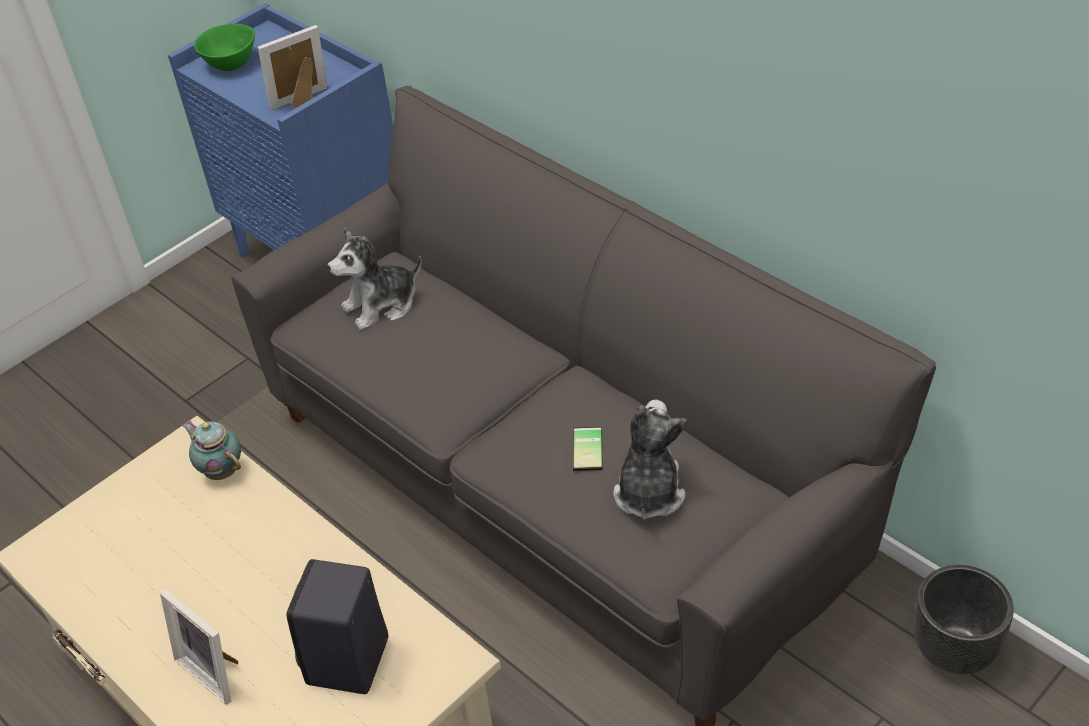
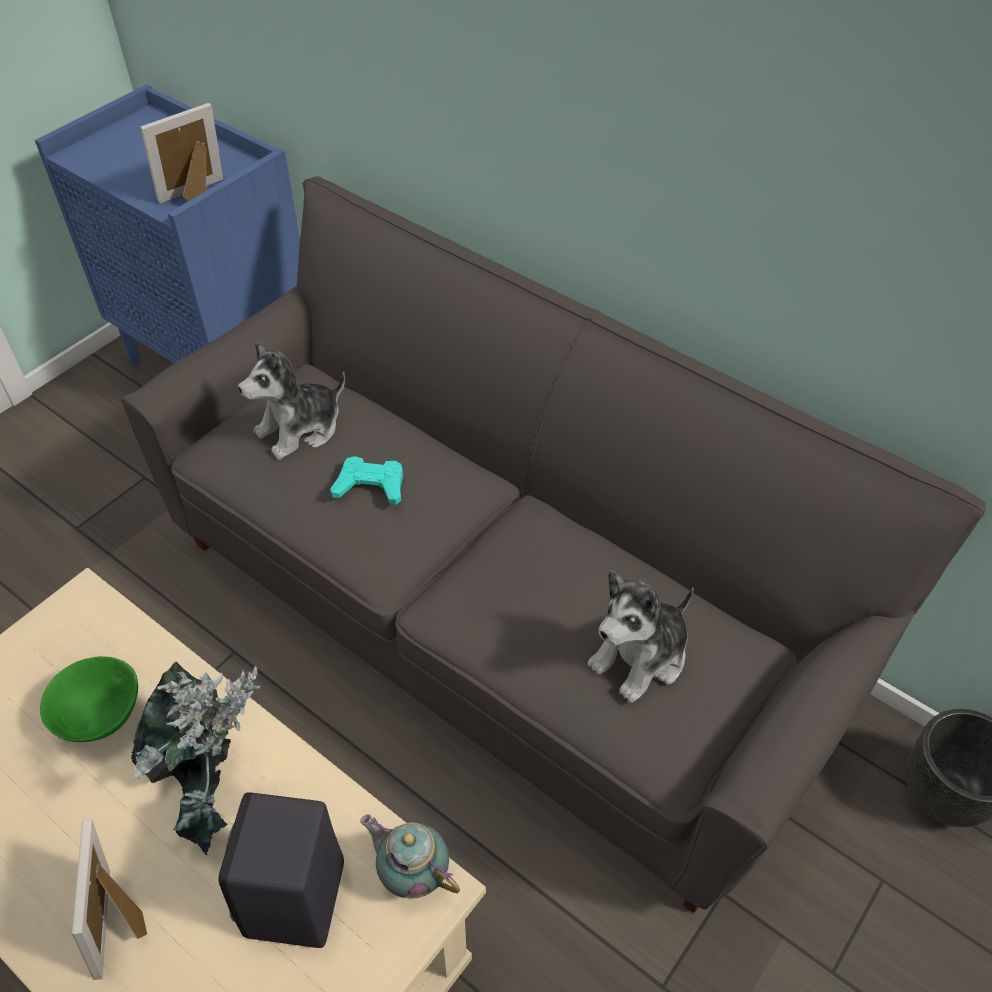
camera: 10 degrees left, 5 degrees up
(214, 670) = (123, 921): picture frame -> picture frame turned 45 degrees clockwise
(221, 470) = (119, 638): teapot -> teapot (412, 873)
(230, 63) = (108, 151): green bowl -> green bowl (100, 716)
(289, 581) = (212, 787): none -> potted plant
(437, 352) = (370, 485): none -> turquoise game controller
(590, 449) = (565, 603): phone -> none
(649, 492) = (641, 657): plush toy -> plush toy turned 135 degrees counterclockwise

